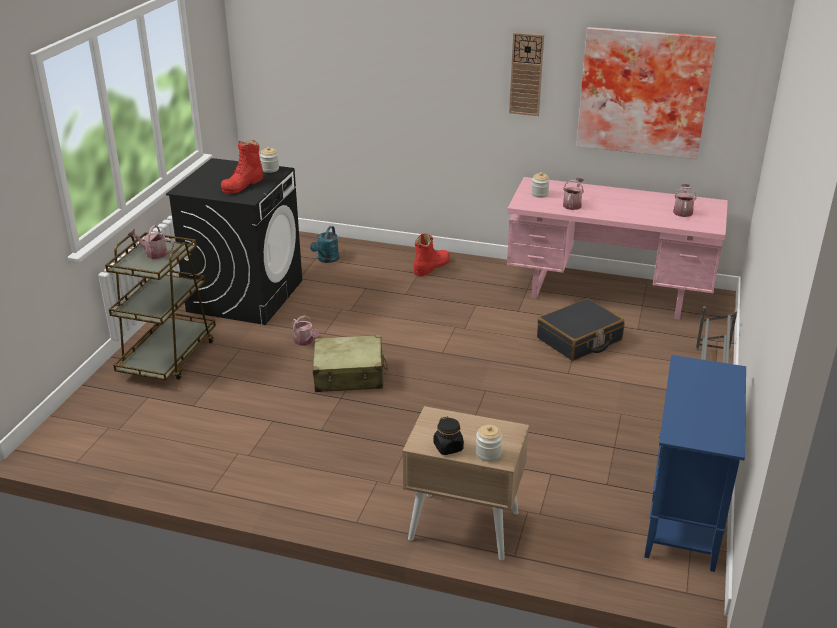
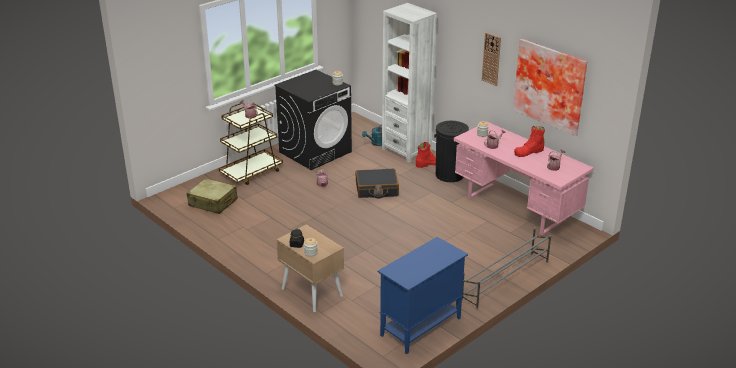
camera: 30 degrees right, 0 degrees up
(243, 184) = (315, 89): red boot -> red boot (529, 152)
(349, 375) = (327, 208): beige suitcase -> beige suitcase (213, 203)
(380, 257) = (406, 150): none -> white bookcase
(474, 274) = (449, 175): none -> black trash can
(579, 340) = (468, 228): black suitcase -> black suitcase (376, 189)

